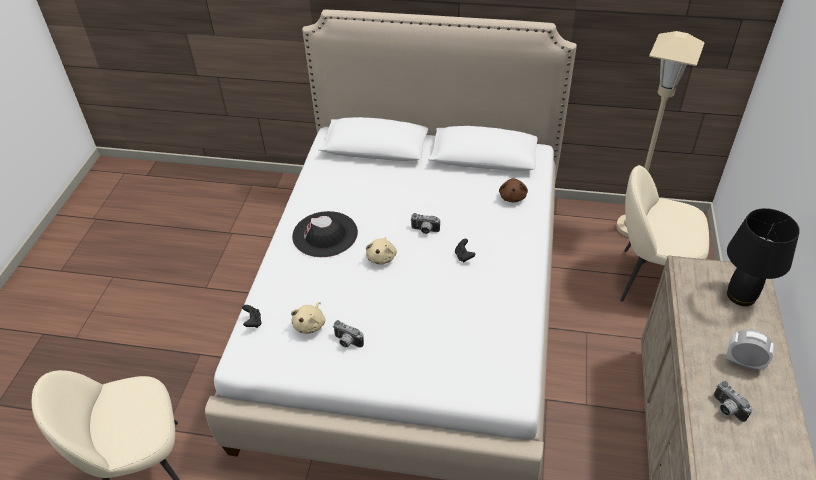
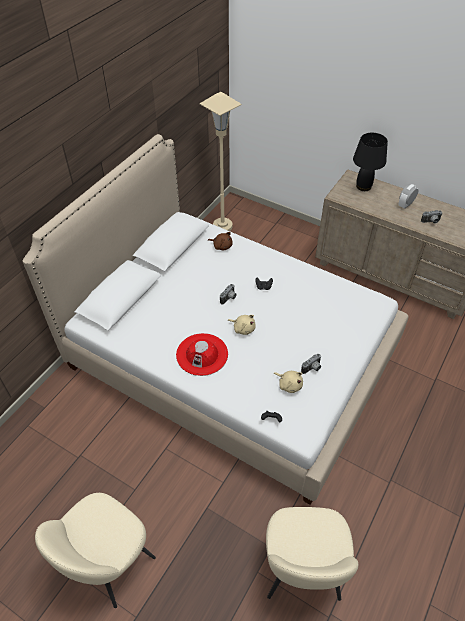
camera: 70 degrees left, 5 degrees up
(325, 234) = (202, 354): black hat -> red hat
(649, 279) = (266, 236): beige chair -> beige chair (108, 562)

